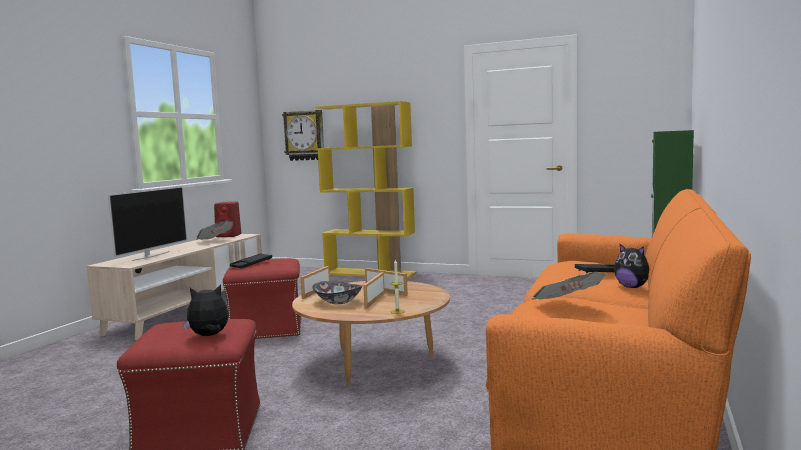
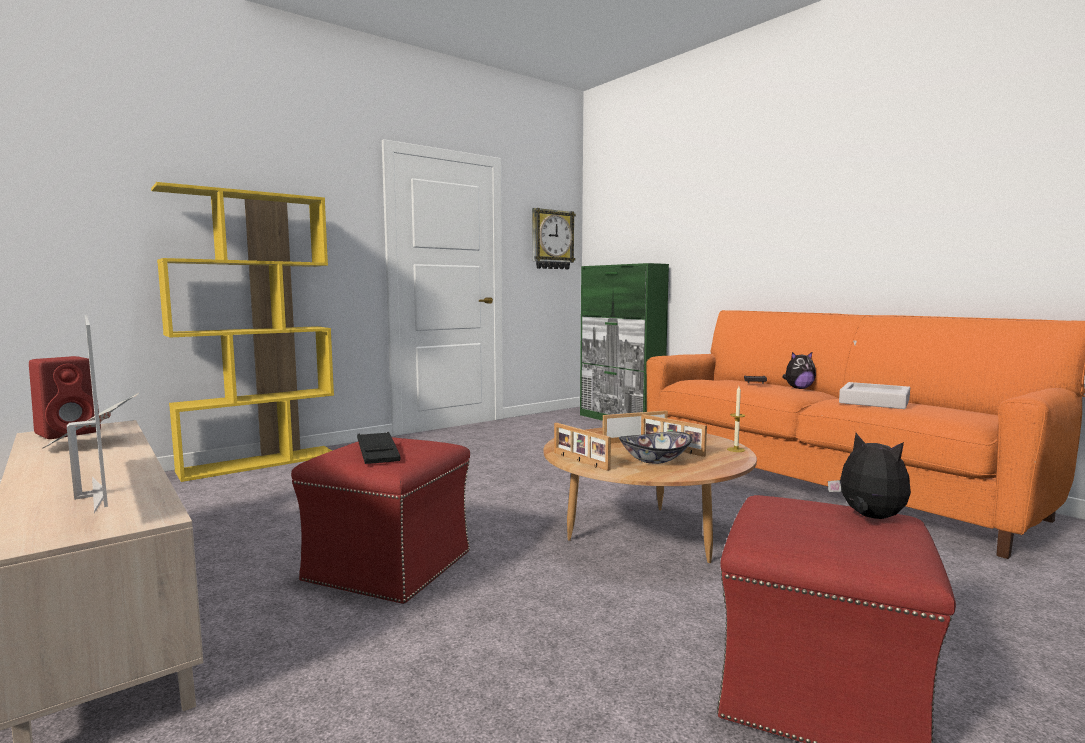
camera: 60 degrees left, 0 degrees up
(209, 336) = (869, 517): plush toy -> plush toy turned 135 degrees clockwise
(304, 135) = (88, 233): wall clock -> wall clock (552, 239)
(567, 306) = (874, 401): newspaper -> grey tray

